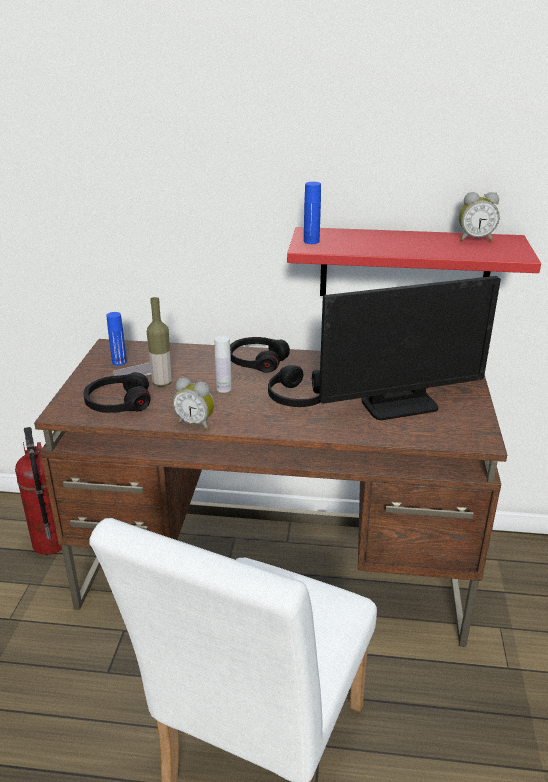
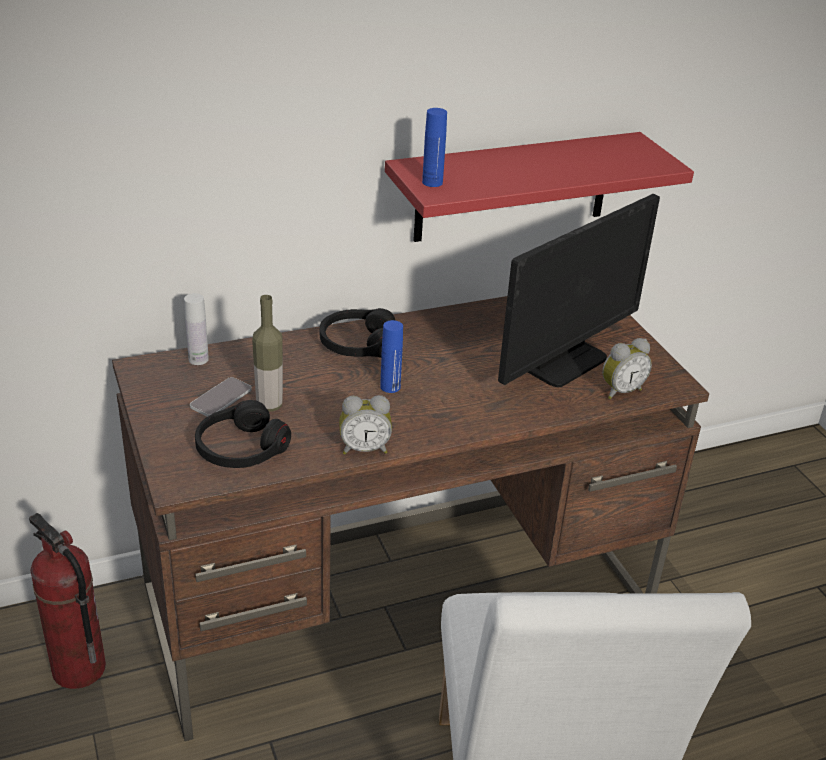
camera: 30 degrees left, 5 degrees up
(119, 362) = (180, 389): blue bottle -> blue bottle (390, 387)
(224, 388) = (353, 392): white bottle -> white bottle (198, 359)
(298, 397) = (449, 382): black headphones -> none
(474, 239) = (600, 147): alarm clock -> alarm clock (620, 391)

